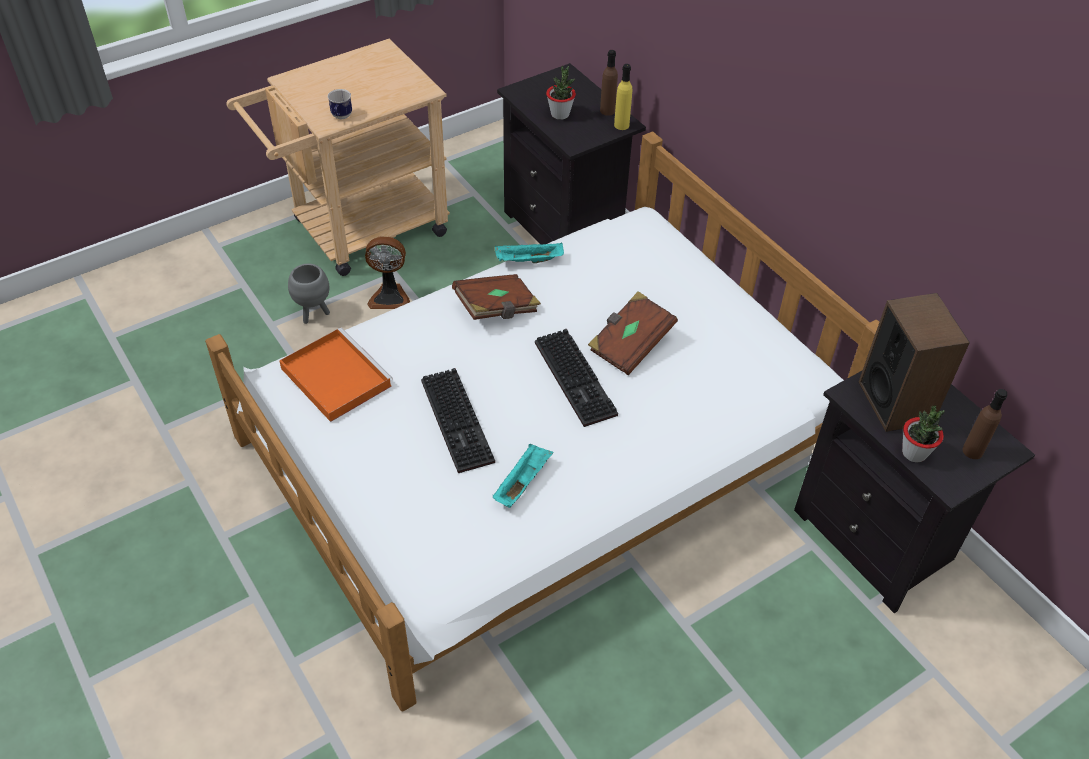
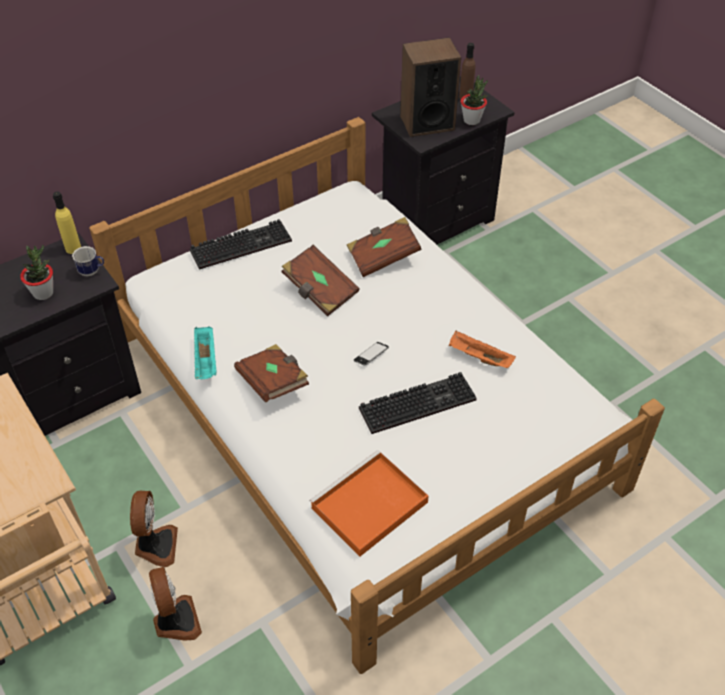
camera: 90 degrees left, 0 degrees up
(314, 313) = (175, 621): grey planter -> fan
(341, 117) = (38, 467): mug -> mug (92, 271)
(522, 482) = (479, 358): turquoise tray -> orange tray
(530, 385) = (371, 355): none -> phone
(578, 379) = (362, 324): keyboard -> keyboard (242, 244)
(607, 111) = (45, 258): brown bottle -> none
(691, 402) = (383, 257): none -> brown book

